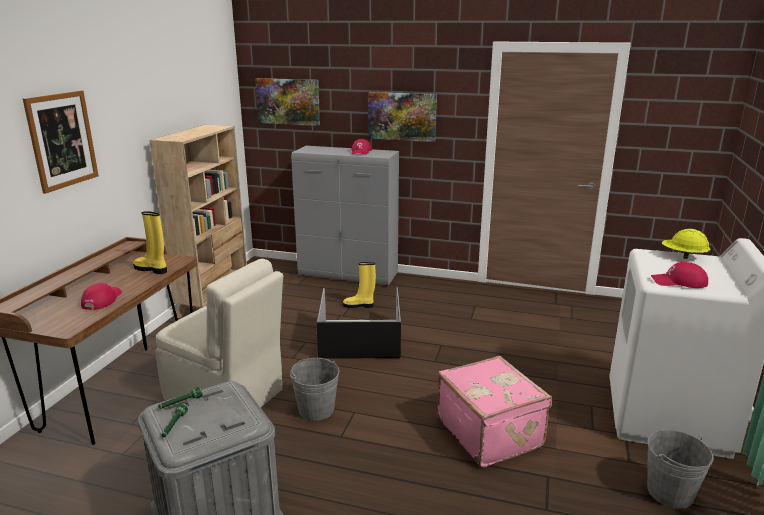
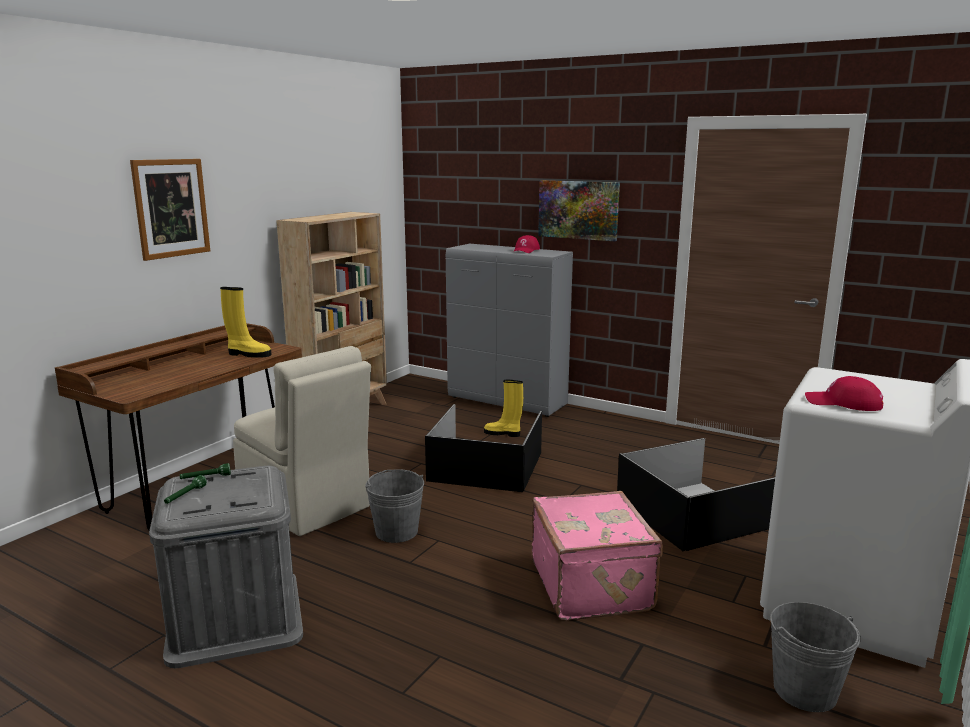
camera: 15 degrees right, 5 degrees down
(102, 300) = (180, 375): red cap -> none
(152, 269) = (248, 354): yellow boot -> yellow boot turned 150 degrees clockwise
(288, 101) = (453, 192): picture -> none
(534, 360) = (693, 515): none -> black storage box
(683, 256) = (876, 379): yellow hard hat -> none

